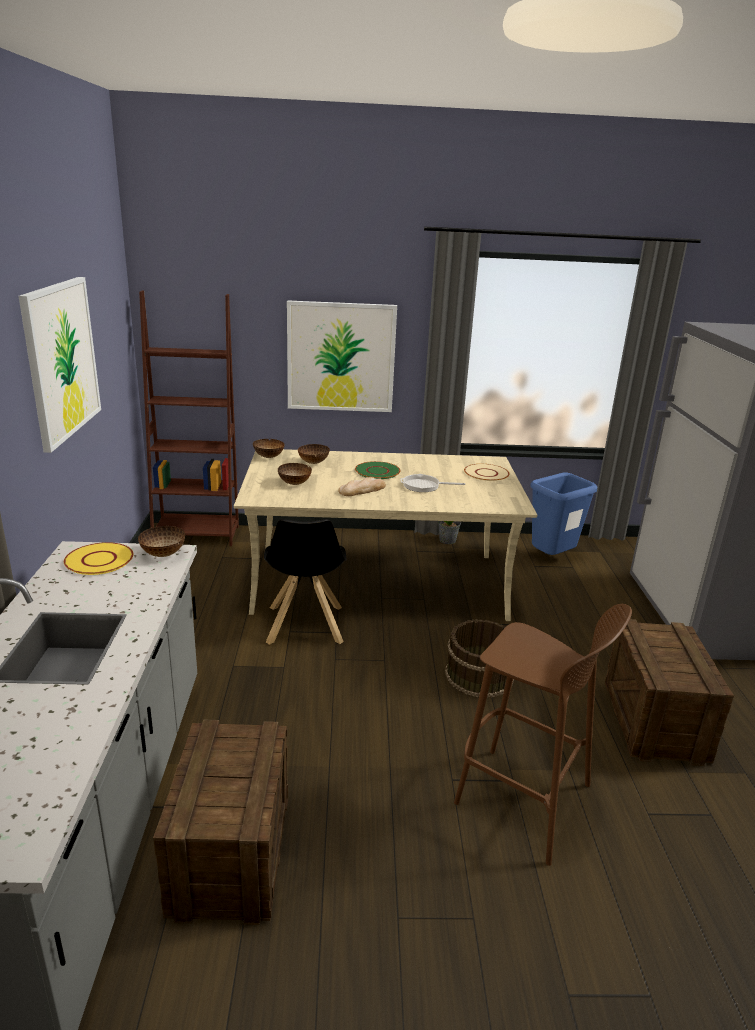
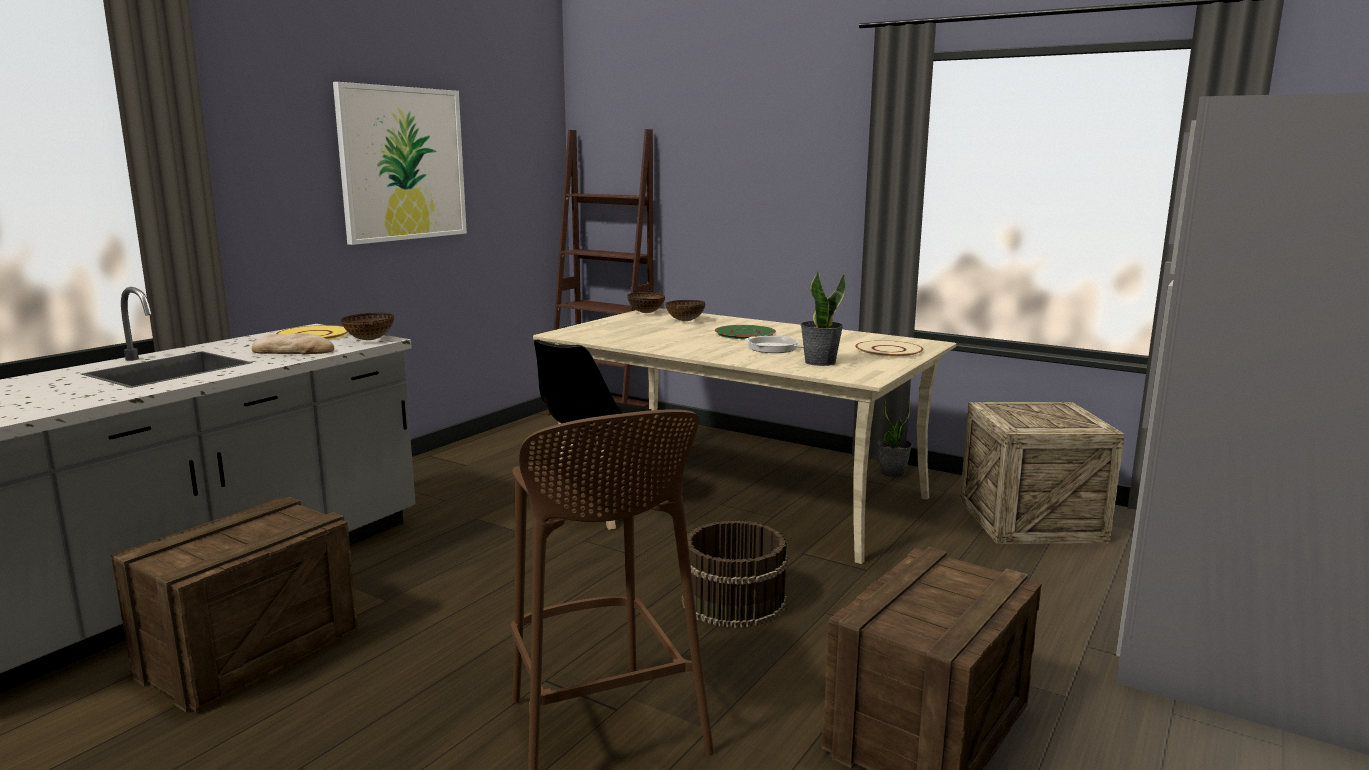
camera: 35 degrees right, 10 degrees down
(294, 483) = (628, 330): bowl -> none
(341, 357) = (769, 204): picture -> none
(362, 490) = (692, 342): bread -> bread (294, 351)
(470, 496) = (819, 362): none -> potted plant
(552, 559) = (1030, 520): blue trash can -> crate

